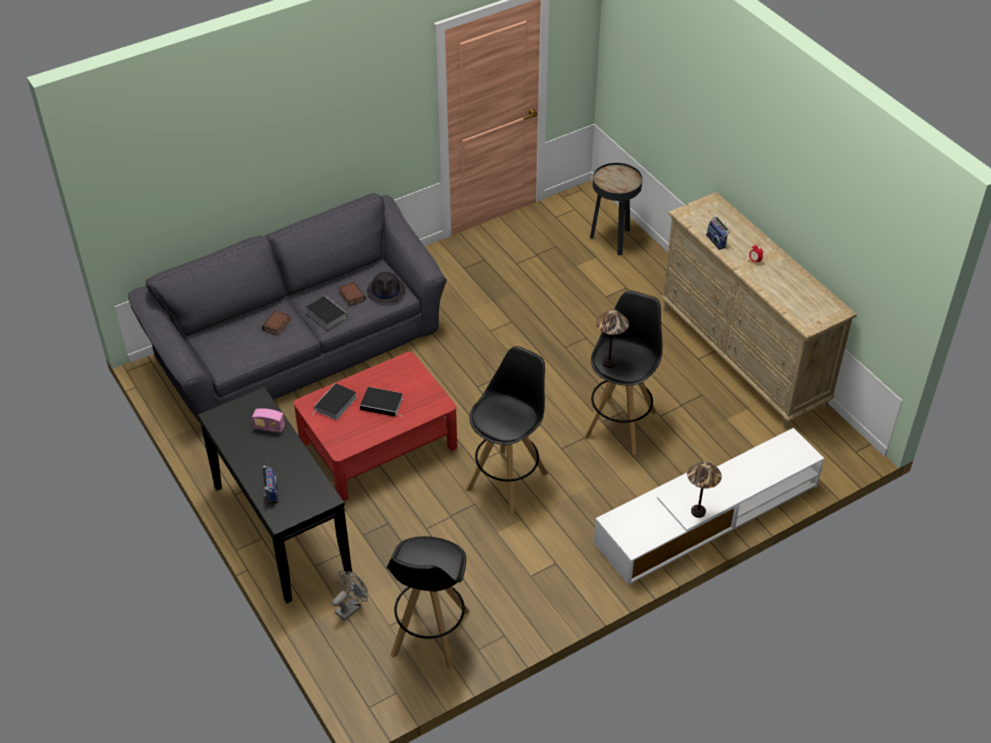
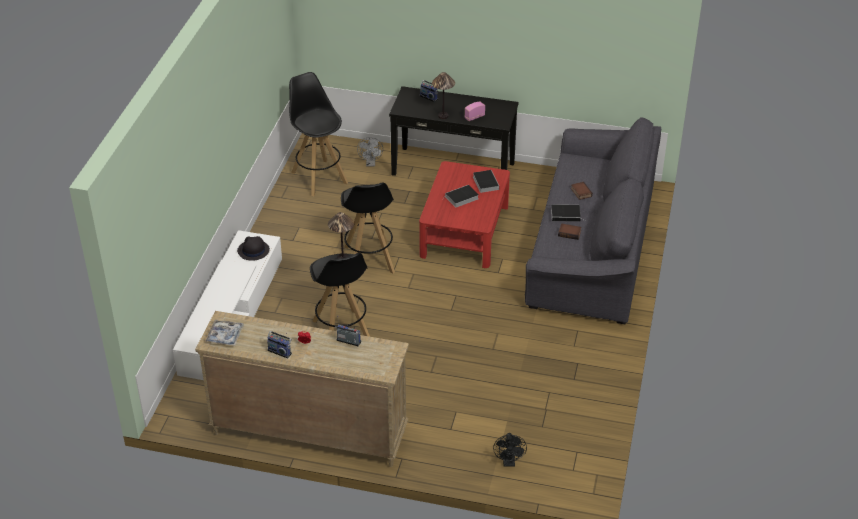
camera: 135 degrees right, 5 degrees down
(386, 290) = (555, 249): black hat -> black hat (253, 250)
(612, 241) = (509, 462): black side table -> black fan
(698, 512) = (223, 271): table lamp -> table lamp (443, 116)
(782, 267) = (280, 351): none -> radio
(819, 309) = (225, 336): none -> tray

